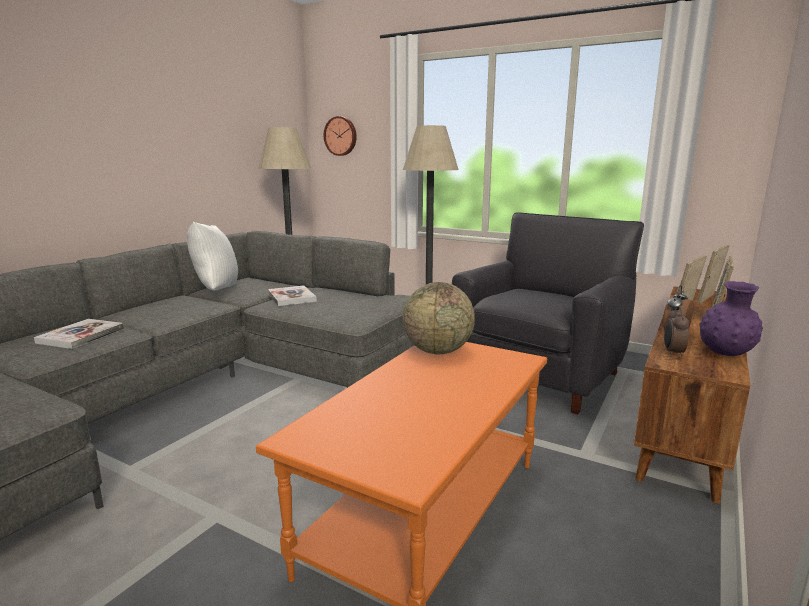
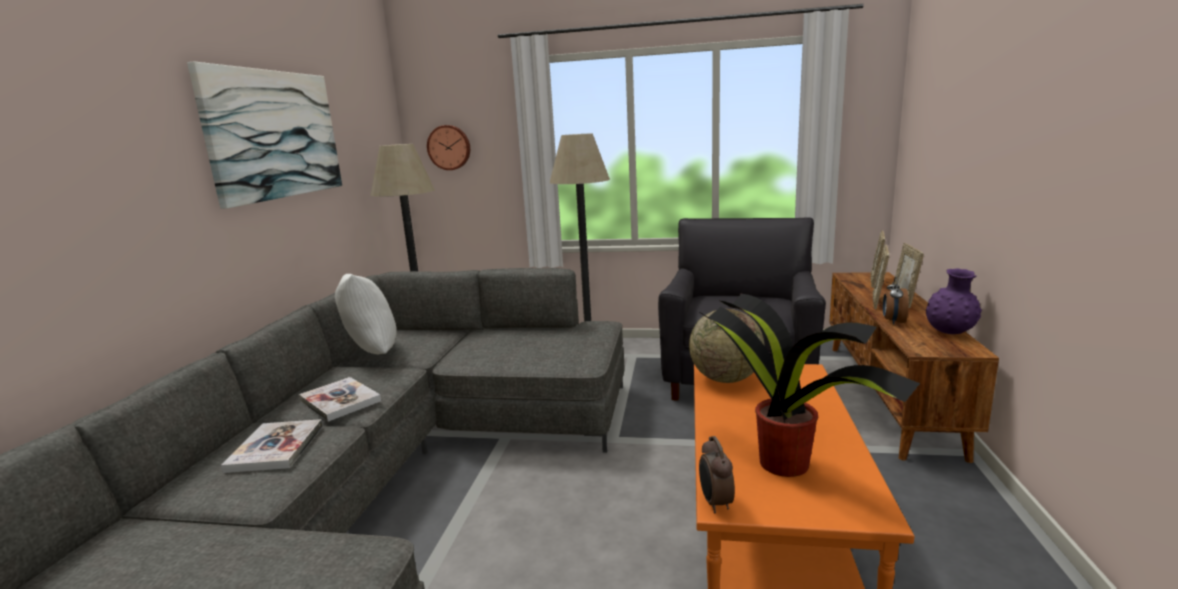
camera: 20 degrees left, 0 degrees up
(167, 108) = (274, 134): none -> picture
(291, 297) = (478, 346): book -> book (340, 401)
(390, 424) = (786, 465): none -> potted plant
(672, 353) = (914, 340): alarm clock -> alarm clock (715, 503)

